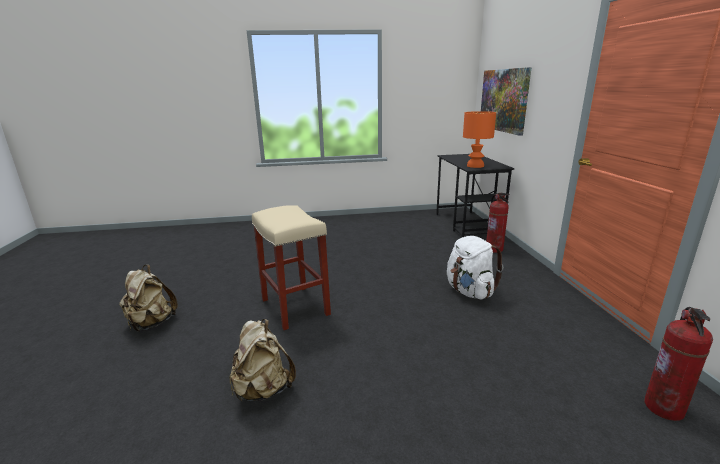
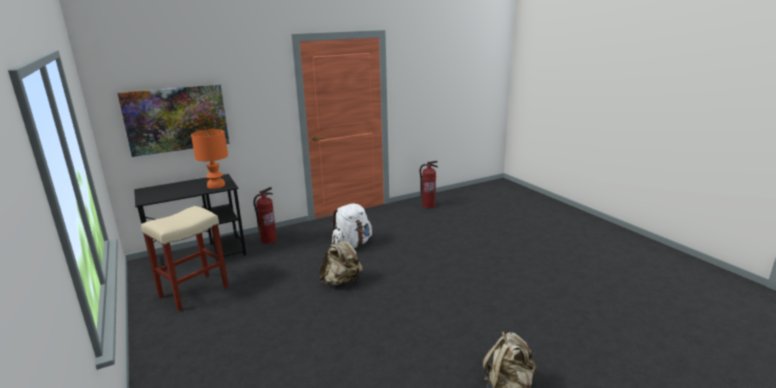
camera: 110 degrees left, 0 degrees up
(263, 389) = (511, 293): beige backpack -> beige backpack (342, 282)
(294, 306) = (419, 312): beige stool -> beige stool (193, 292)

